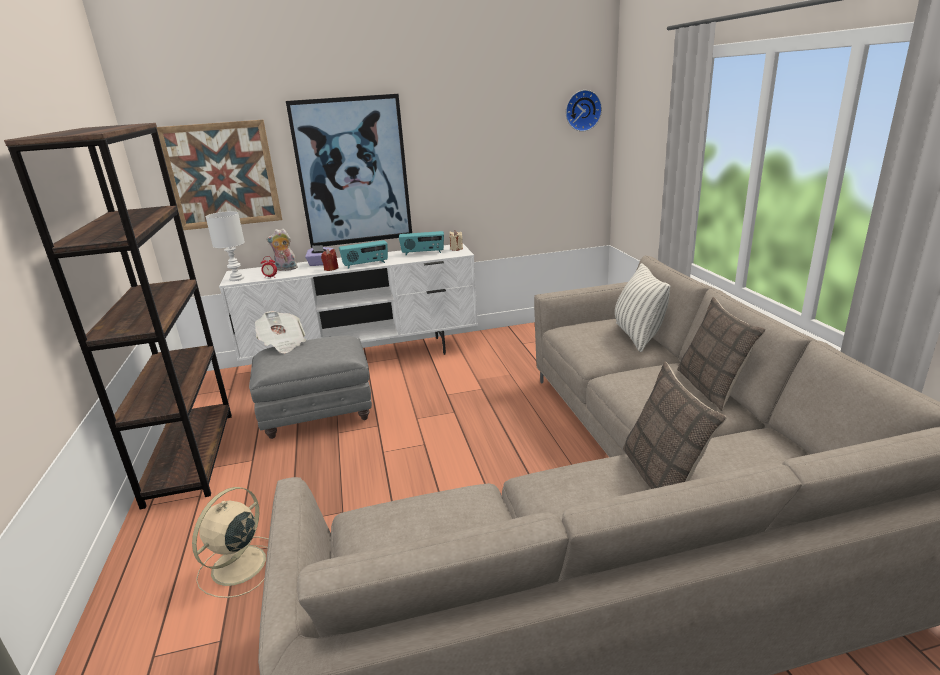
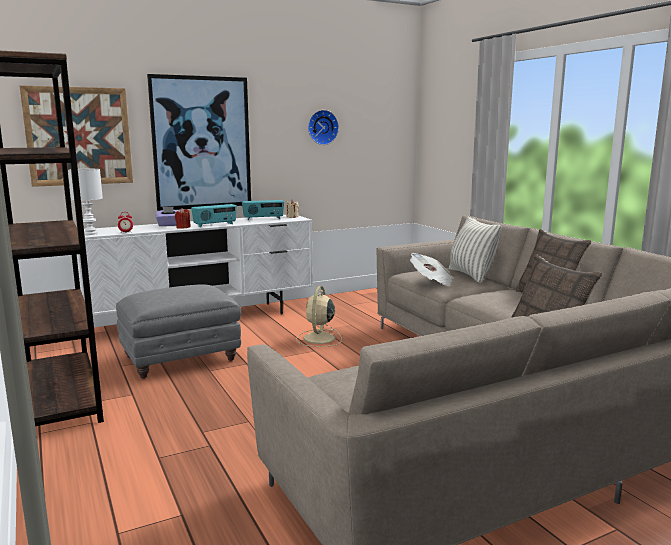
camera: 15 degrees left, 10 degrees down
(237, 567) = (165, 466): beige fan -> beige fan (319, 339)
(283, 344) = (150, 289): newspaper -> newspaper (432, 281)
(285, 269) = (136, 228): plush toy -> none
(582, 110) = (393, 107): wall clock -> wall clock (322, 127)

